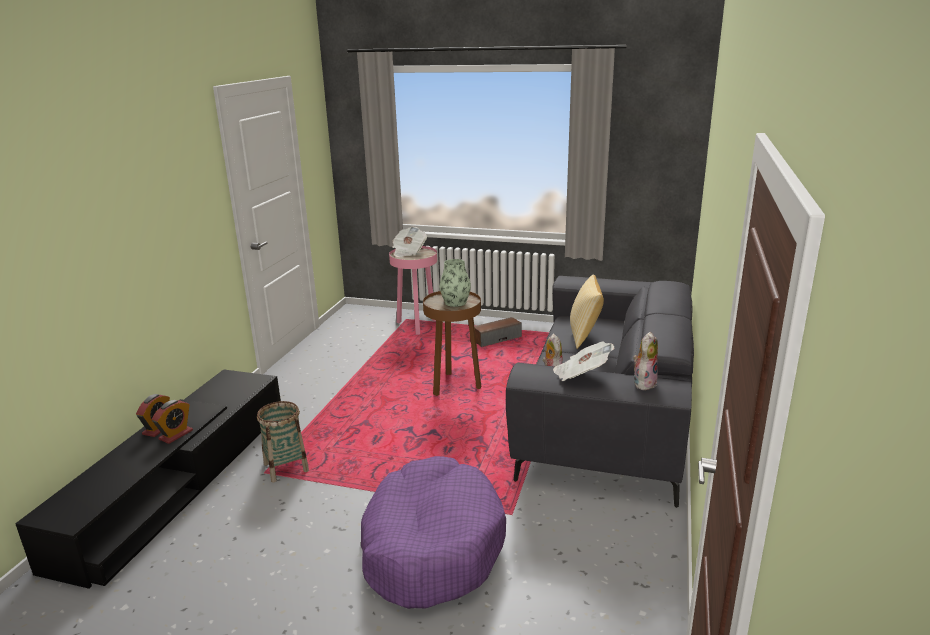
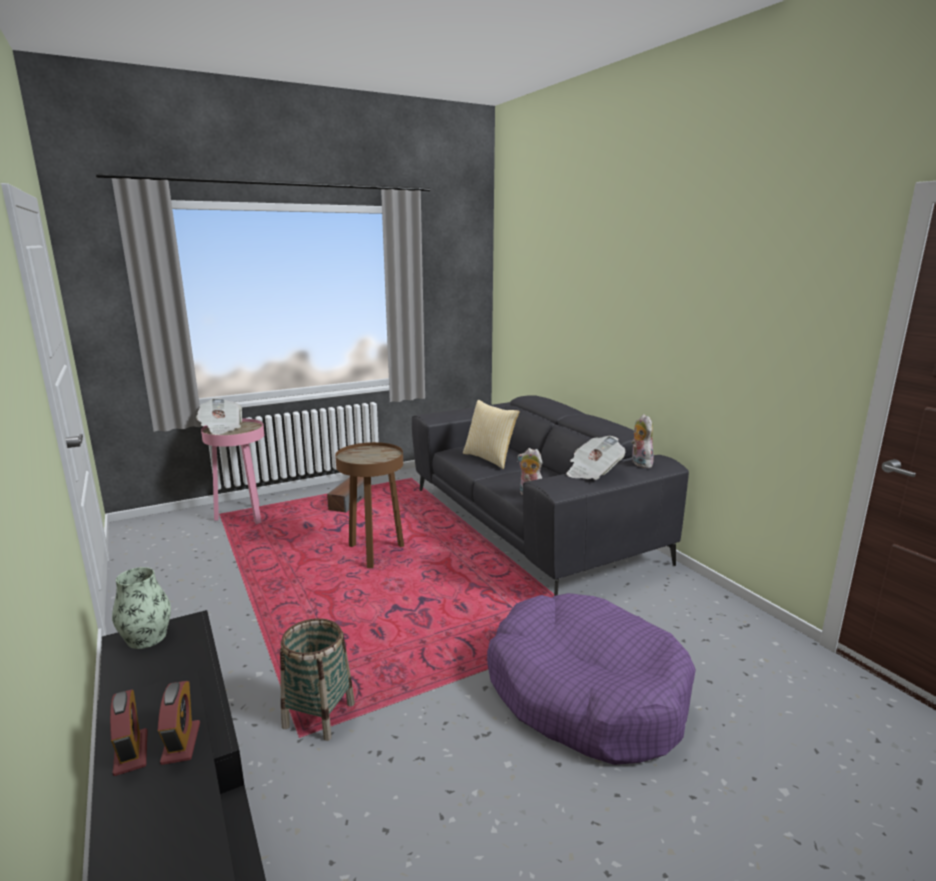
camera: 45 degrees left, 5 degrees down
(455, 302) = (373, 455): vase -> vase (147, 637)

